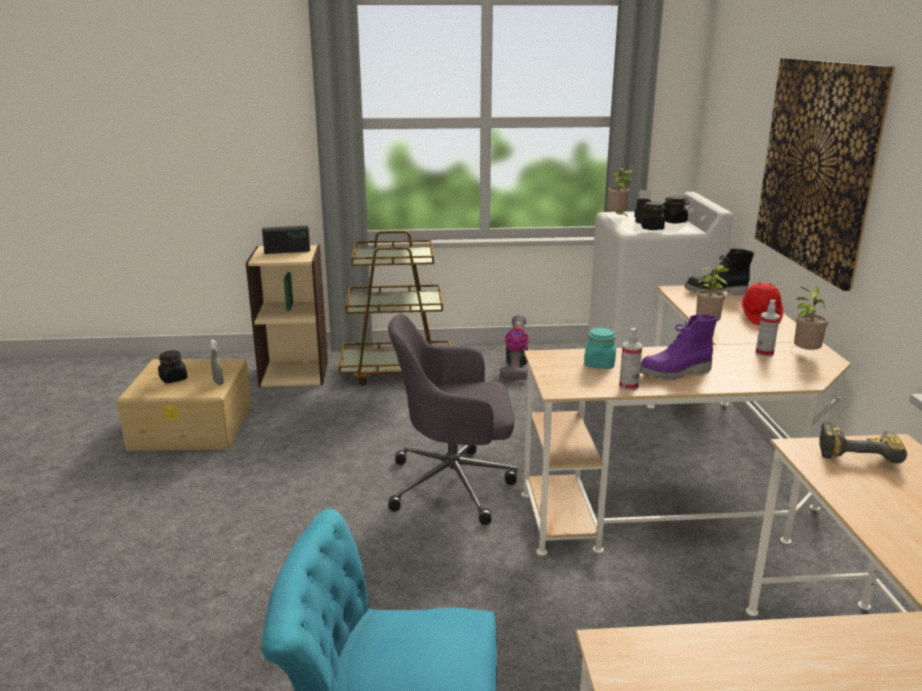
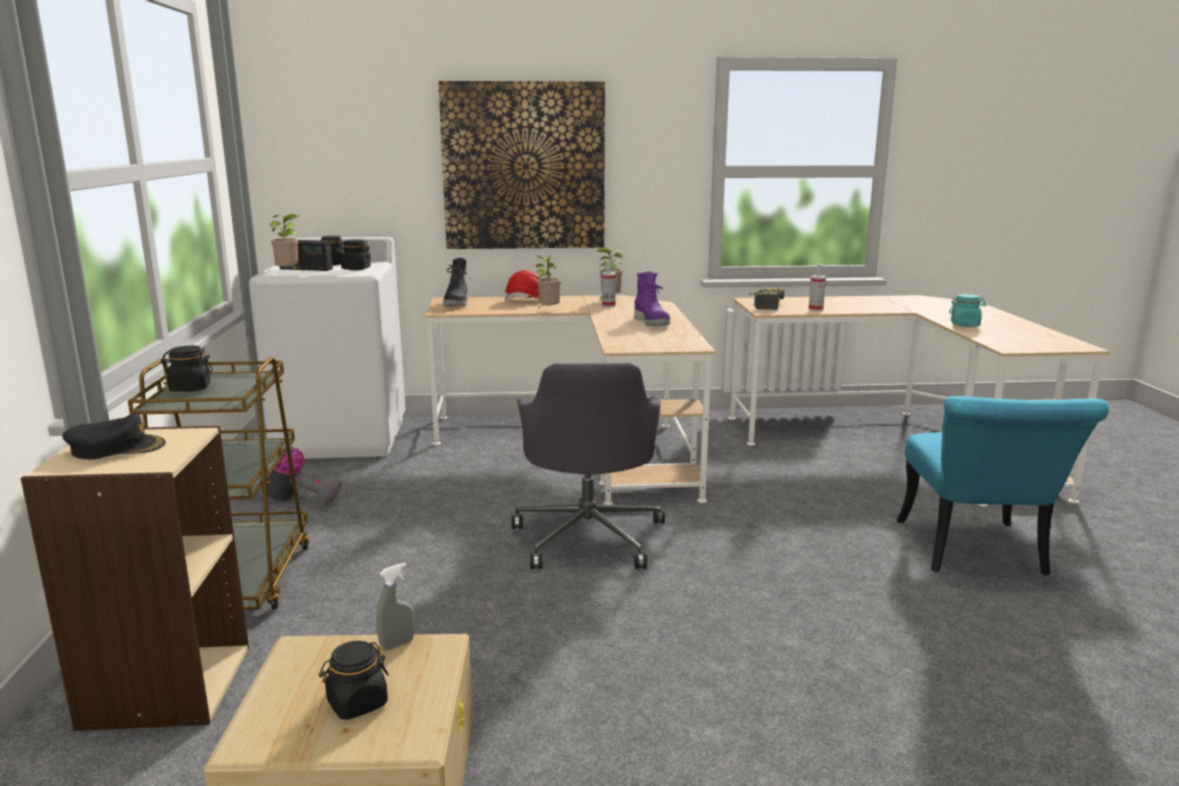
camera: 90 degrees left, 5 degrees down
(287, 251) = (116, 448): radio -> black cap
(397, 251) = (190, 388): none -> black jar
(599, 364) = (637, 336): turquoise jar -> turquoise jar (965, 325)
(628, 386) = (682, 332): spray bottle -> spray bottle (815, 309)

